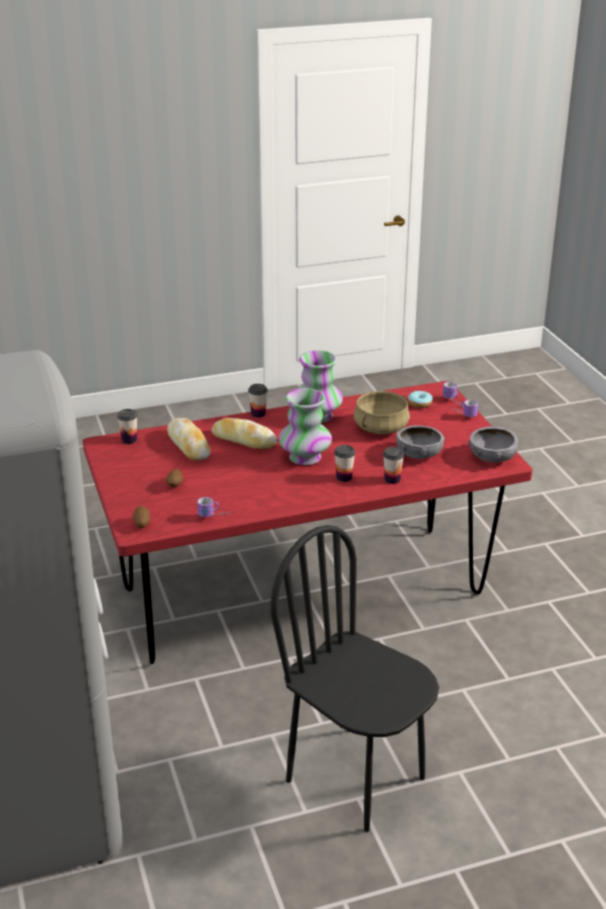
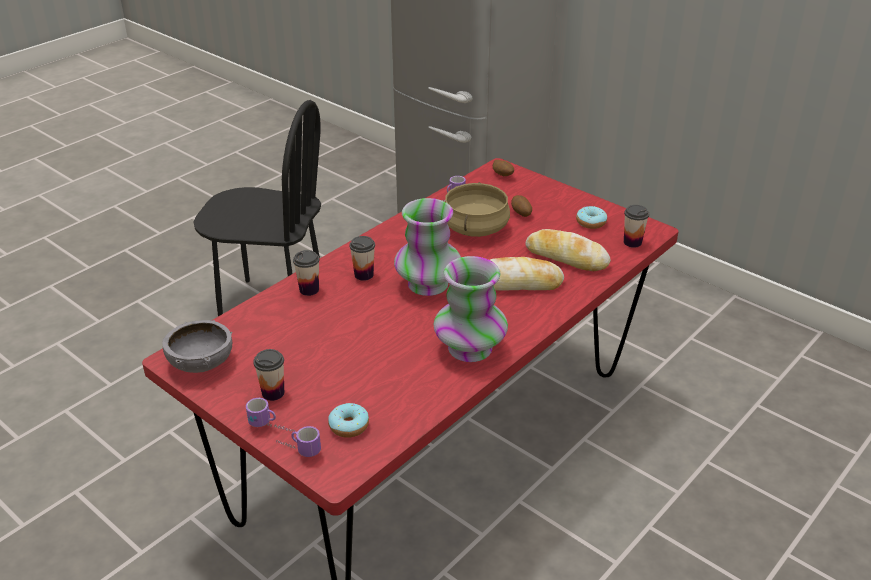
camera: 150 degrees right, 5 degrees up
(134, 462) = (591, 222): none -> donut
(258, 414) = (544, 325): cup -> cup (273, 393)
(381, 428) = (372, 358): beige cooking pot -> beige cooking pot (475, 228)
(418, 454) = (298, 334): grey bowl -> none

